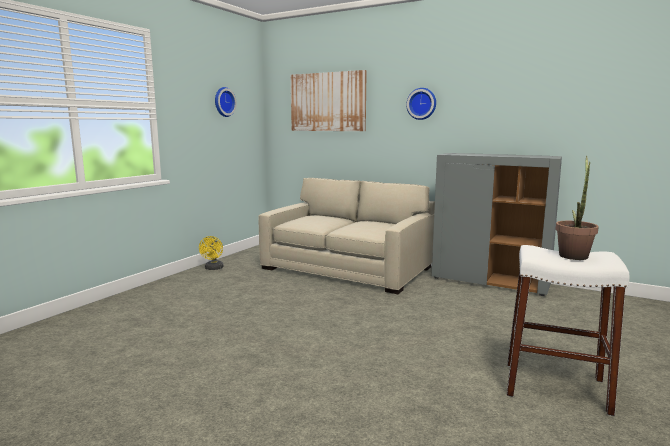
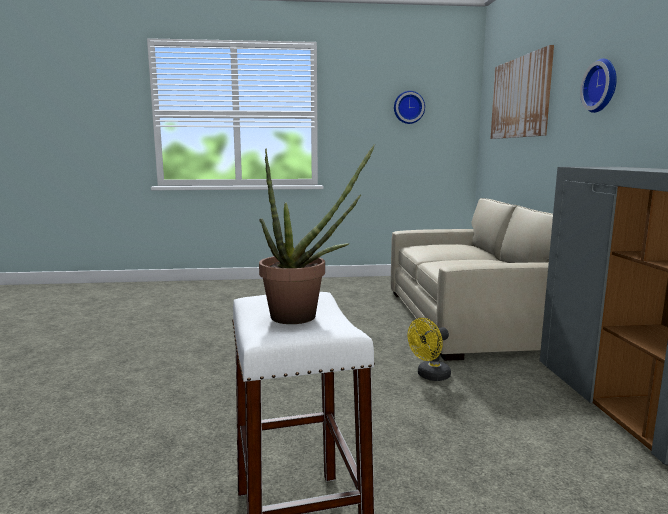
camera: 55 degrees right, 0 degrees up
(213, 268) = (359, 282): yellow fan -> yellow fan (430, 376)

